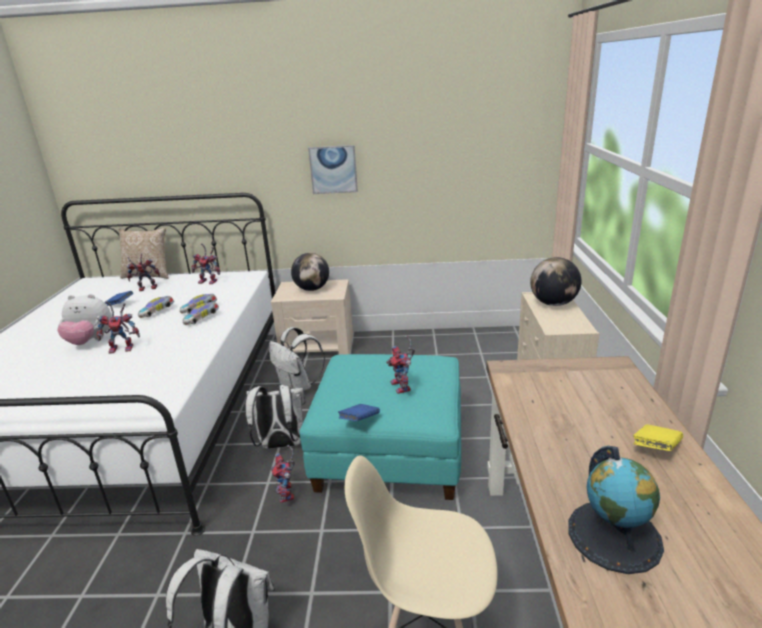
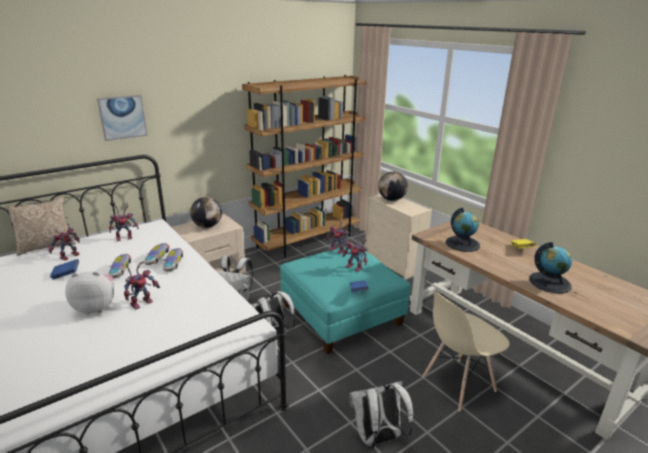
camera: 40 degrees left, 0 degrees up
(90, 341) = (96, 308): plush toy -> plush toy turned 150 degrees counterclockwise
(288, 494) = (313, 362): toy robot -> toy robot (338, 250)
(333, 169) = (211, 129): picture -> picture (122, 117)
(466, 340) = (309, 240): none -> brown bookcase
(548, 400) = (462, 244): none -> globe

